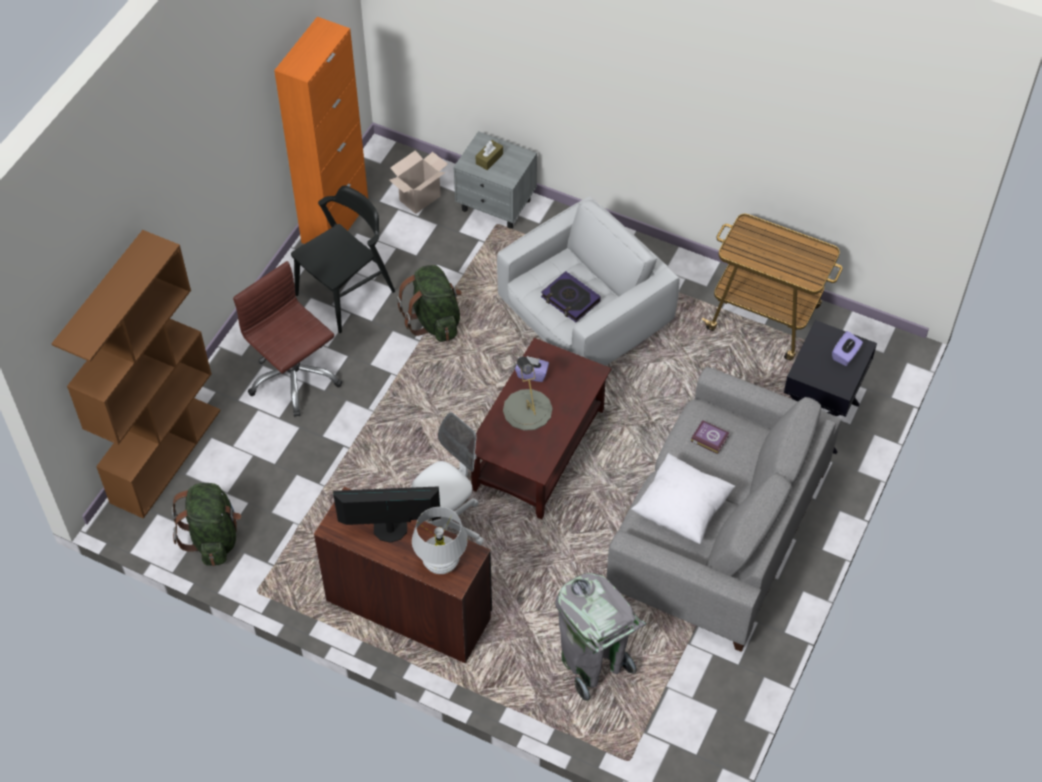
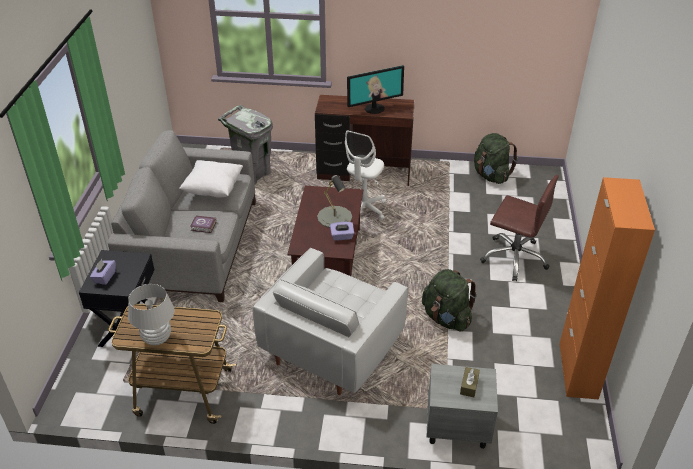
camera: 160 degrees right, 15 degrees down
(165, 455) = (553, 202): brown bookcase -> none
(346, 293) = (524, 319): black chair -> none
(420, 197) = (527, 414): cardboard box -> none
(441, 563) = (338, 103): white table lamp -> white table lamp (157, 338)
(570, 299) = (338, 293): book -> none

